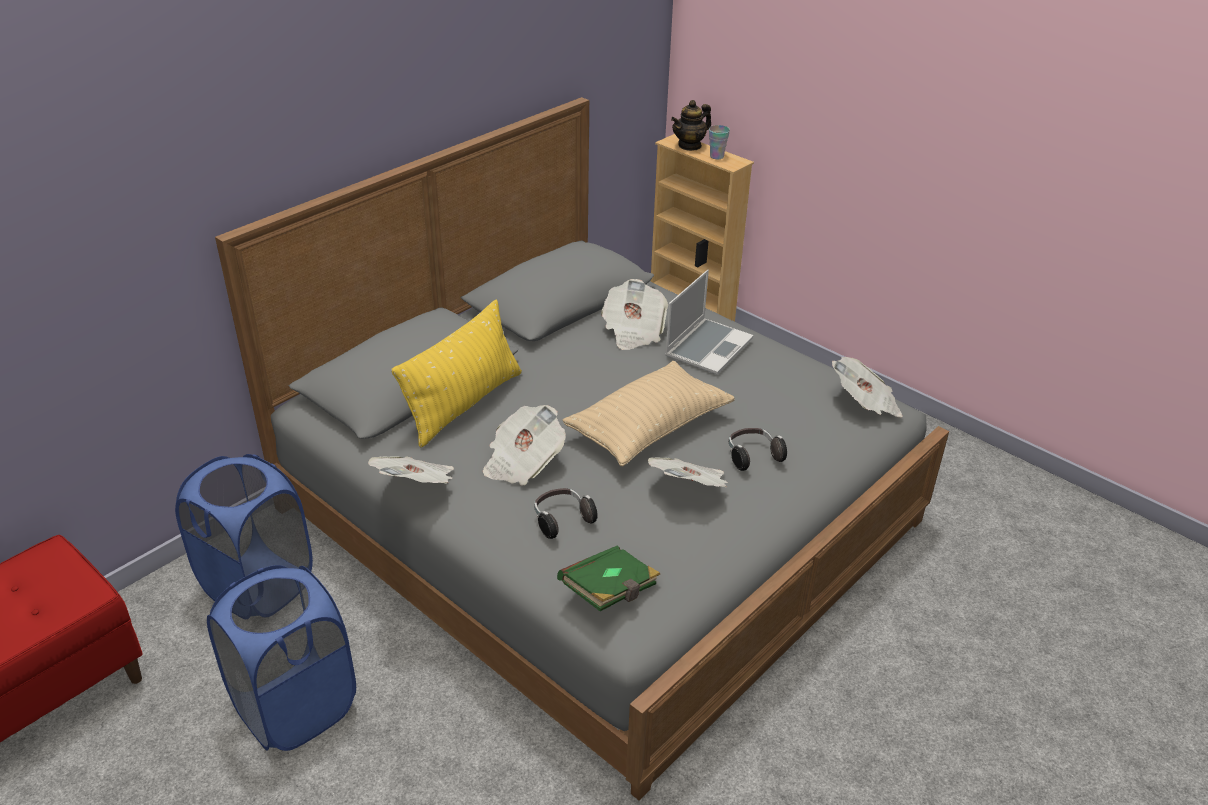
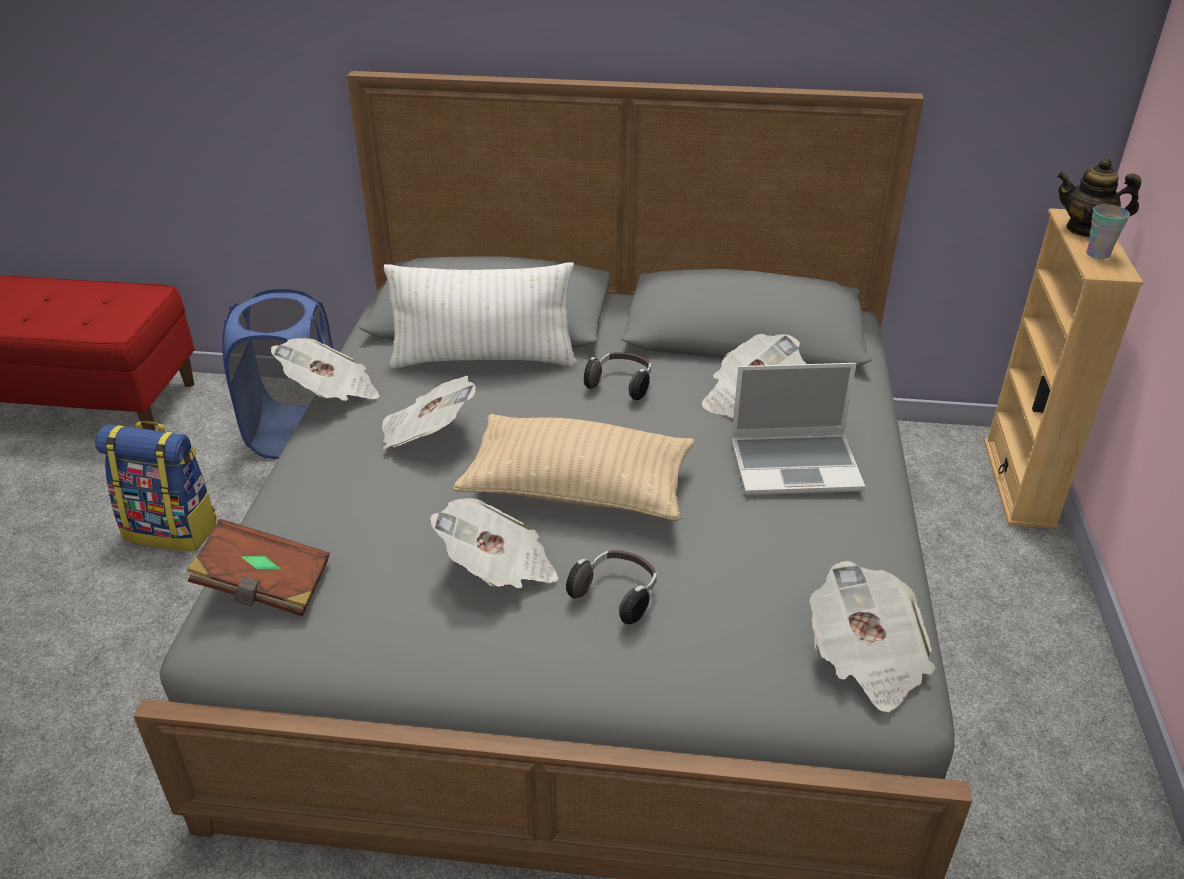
camera: 55 degrees right, 0 degrees up
(296, 707) = (173, 529): blue laundry basket -> backpack
(464, 404) = (484, 359): yellow pillow -> white pillow
(562, 520) = (355, 500): headphones -> headphones (621, 385)
(610, 591) = (264, 586): green book -> brown book

